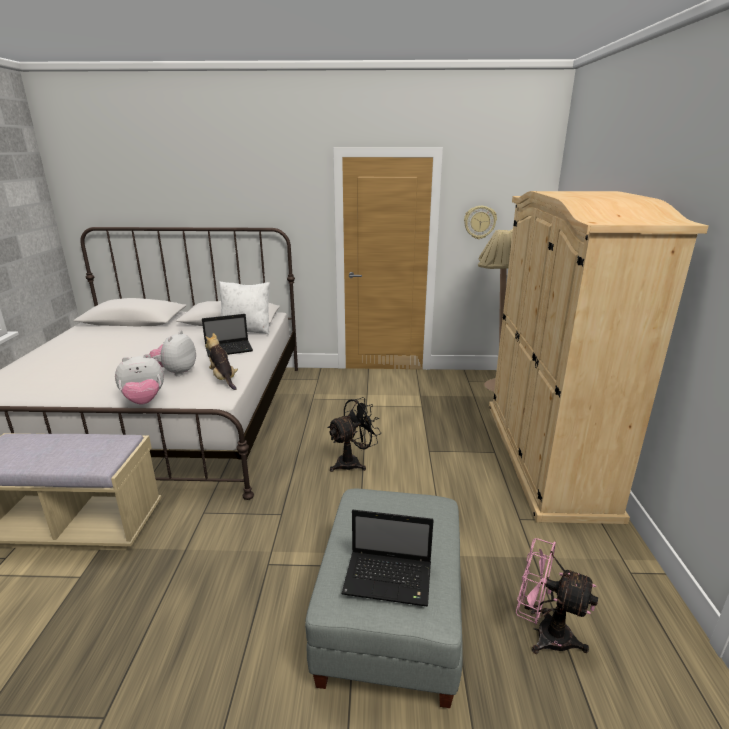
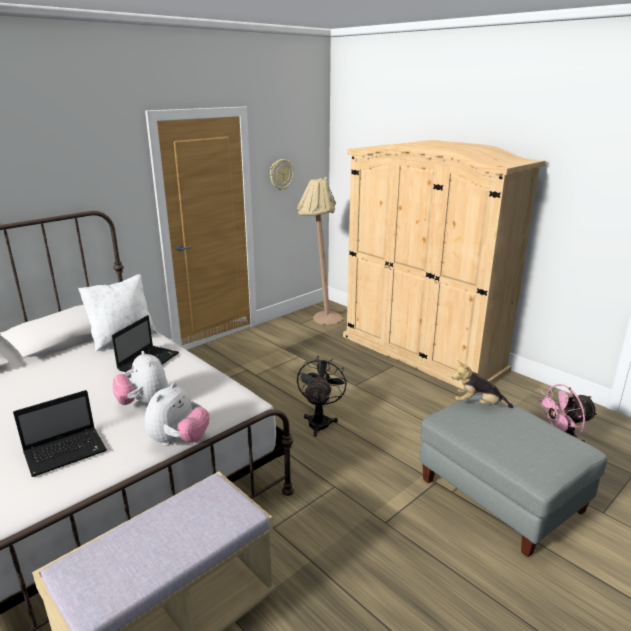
camera: 45 degrees left, 0 degrees up
(223, 379) = (209, 387): plush toy -> plush toy (478, 404)
(390, 579) = (544, 446): laptop -> laptop (67, 452)

